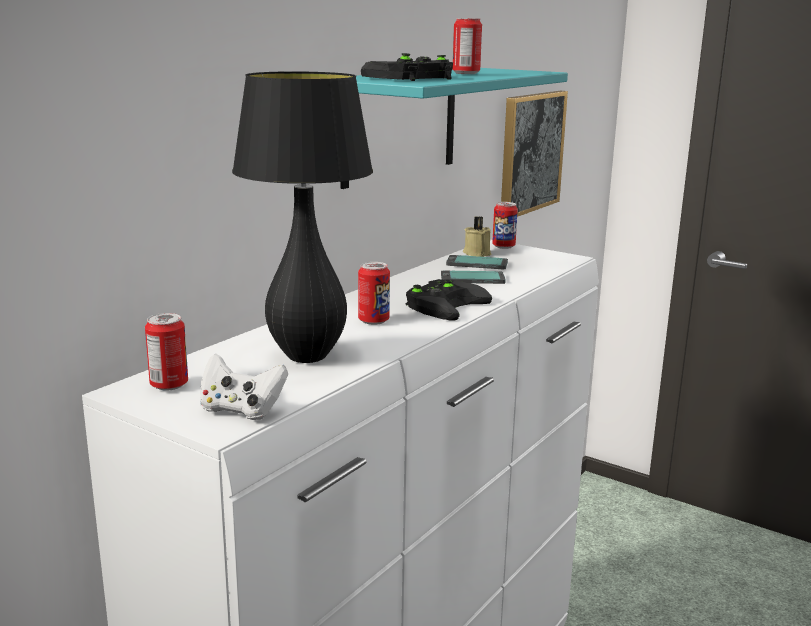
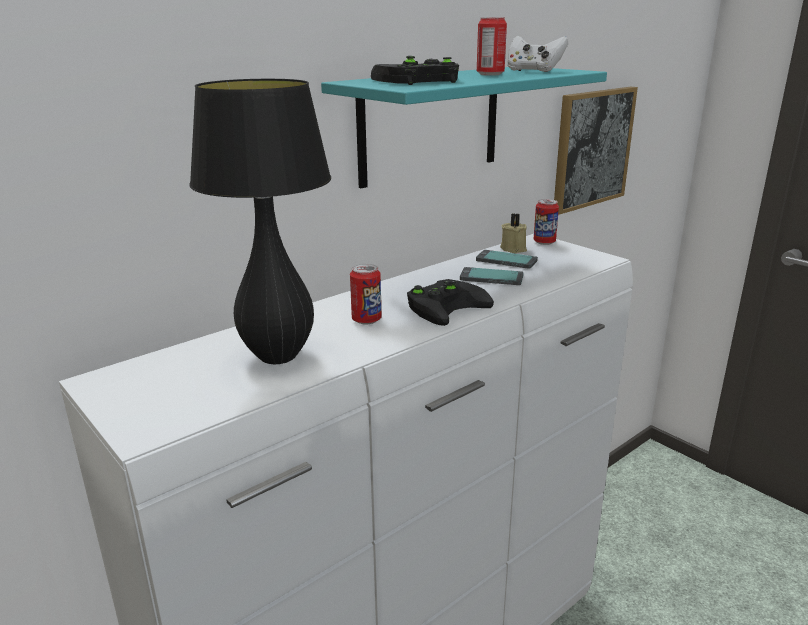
camera: 15 degrees right, 5 degrees up
(169, 385) = (136, 378): can -> none
(241, 410) = (175, 415): white game controller -> white game controller (533, 71)

